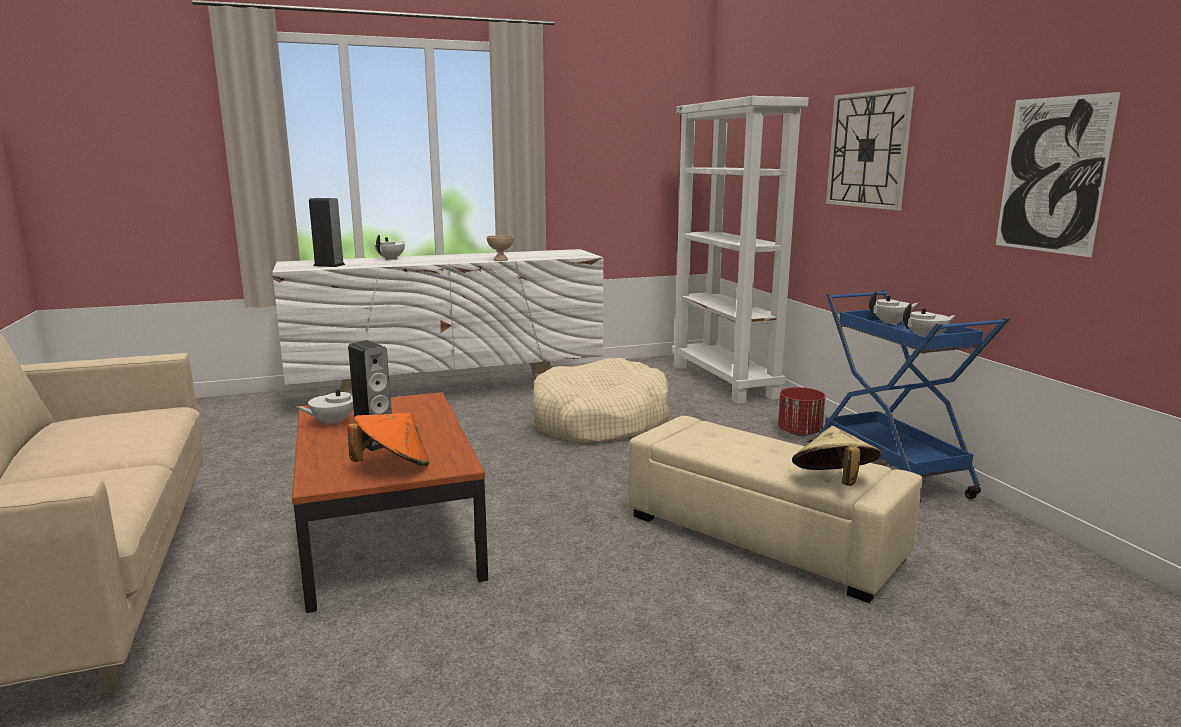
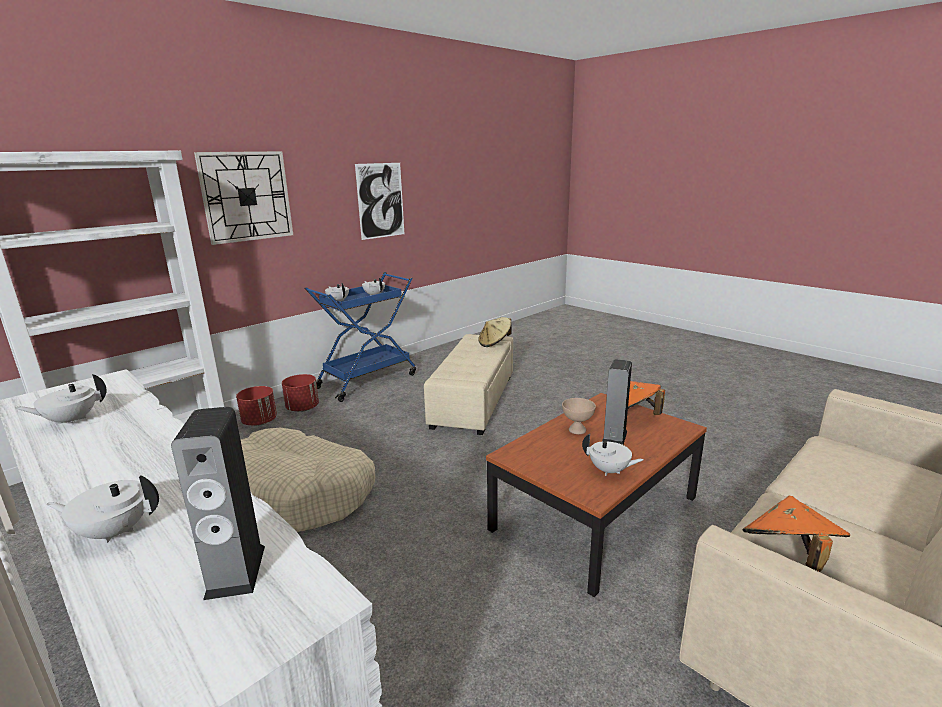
camera: 115 degrees left, 5 degrees up
(130, 420) = (788, 556): none -> orange hat
(501, 260) = (153, 418): beige bowl -> beige bowl (577, 430)
(524, 254) = (71, 421): none -> white teapot
(772, 414) = (259, 422): none -> red planter

